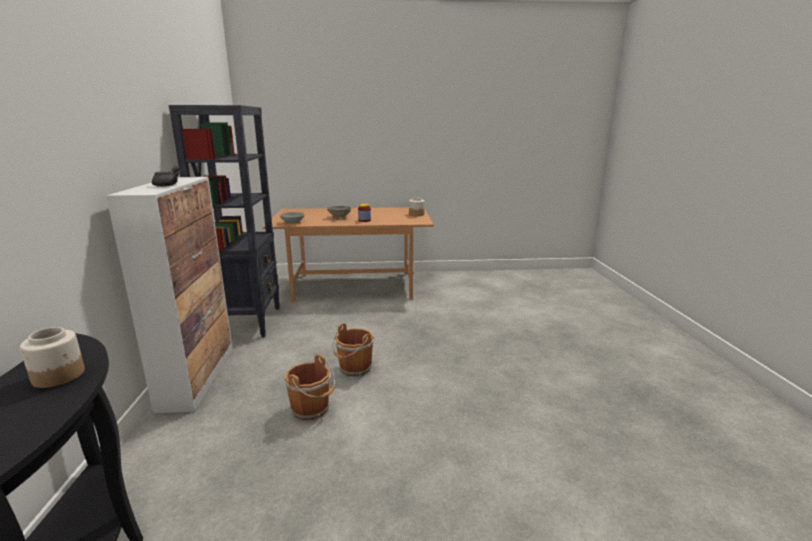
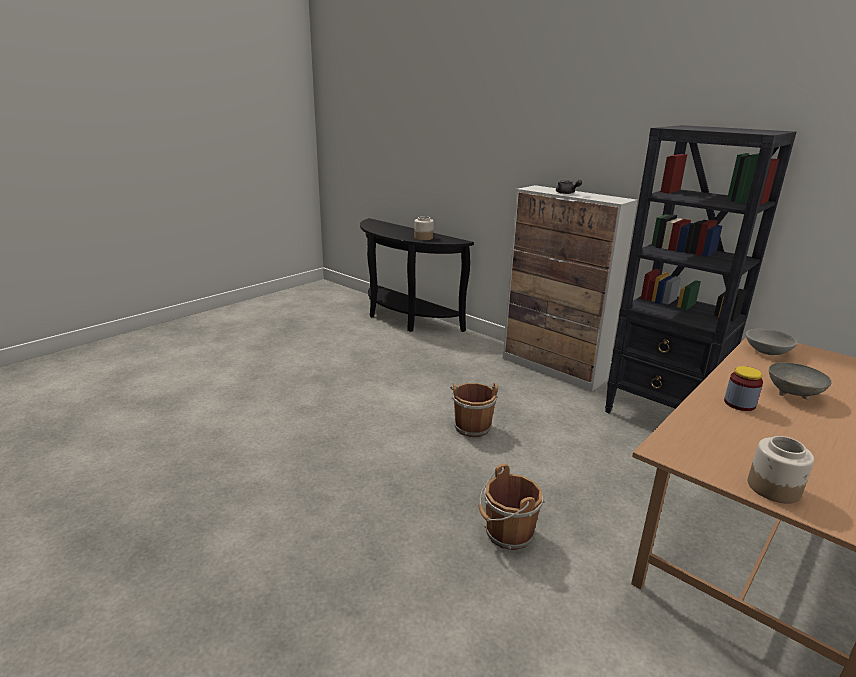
camera: 135 degrees right, 5 degrees up
(312, 409) = (441, 389): brown bucket -> brown bucket (507, 534)

